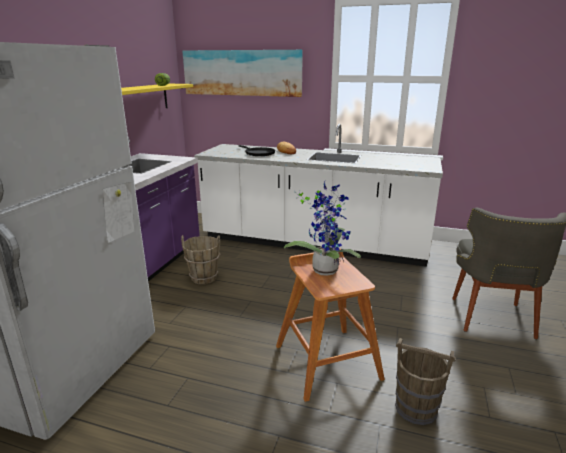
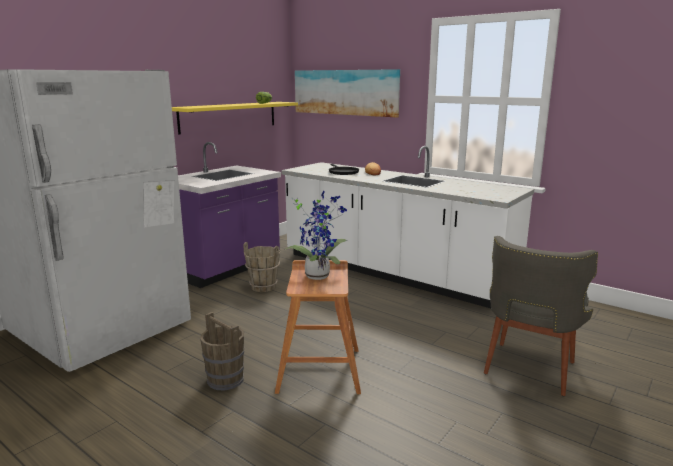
camera: 20 degrees right, 5 degrees down
(416, 408) = (370, 421): brown bucket -> brown bucket (225, 380)

